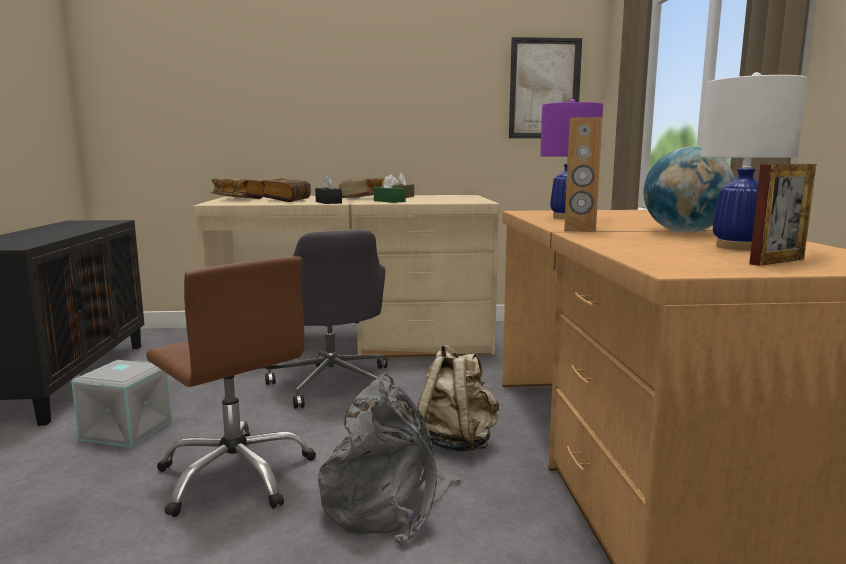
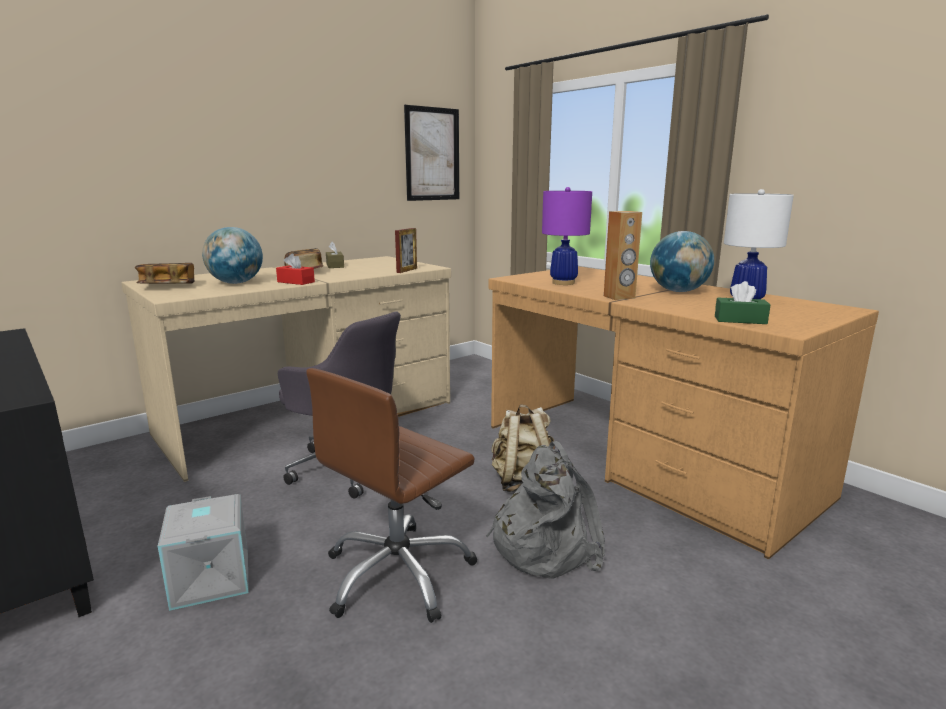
camera: 35 degrees left, 5 degrees up
(236, 475) = (398, 574): brown office chair -> brown office chair turned 120 degrees clockwise
(286, 200) = (236, 283): book -> globe
(328, 202) = (296, 282): black tissue box -> red tissue box
(389, 201) = (348, 274): green tissue box -> green tissue box (740, 320)
(777, 261) = (799, 314): picture frame -> picture frame (407, 270)

